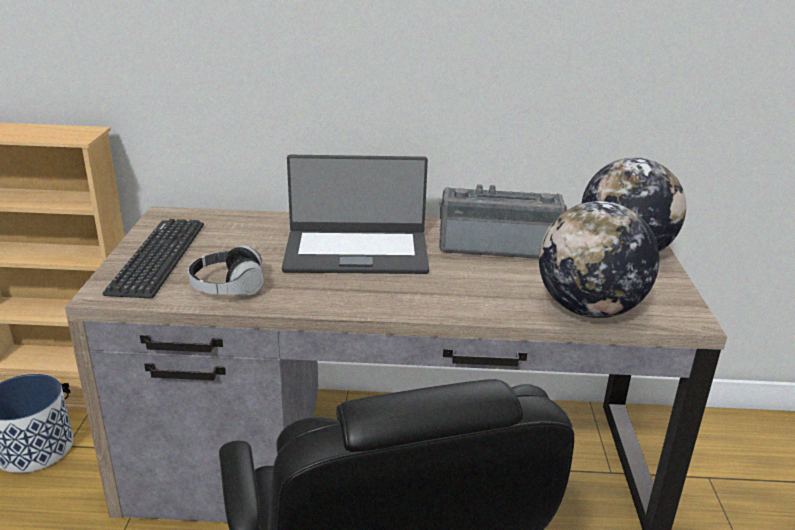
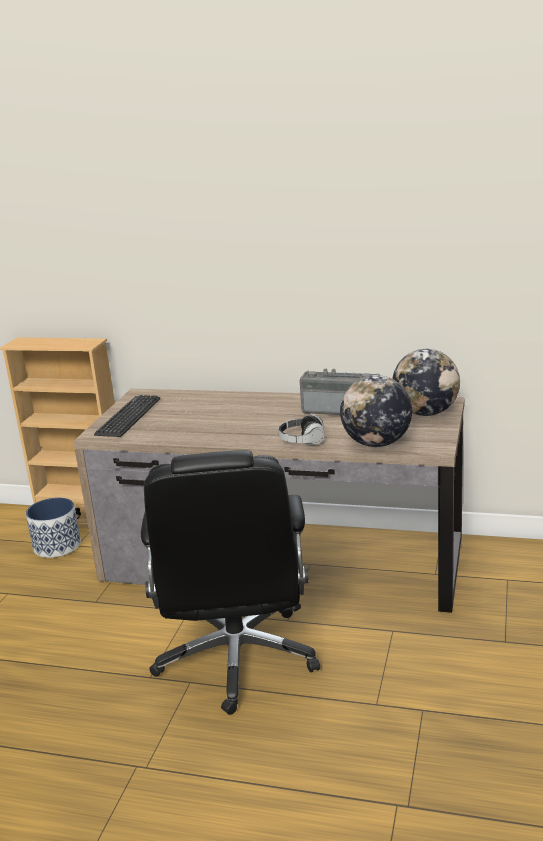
camera: 15 degrees right, 5 degrees down
(228, 288) = (164, 432): headphones -> headphones (302, 441)
(356, 252) = (249, 413): laptop -> none

